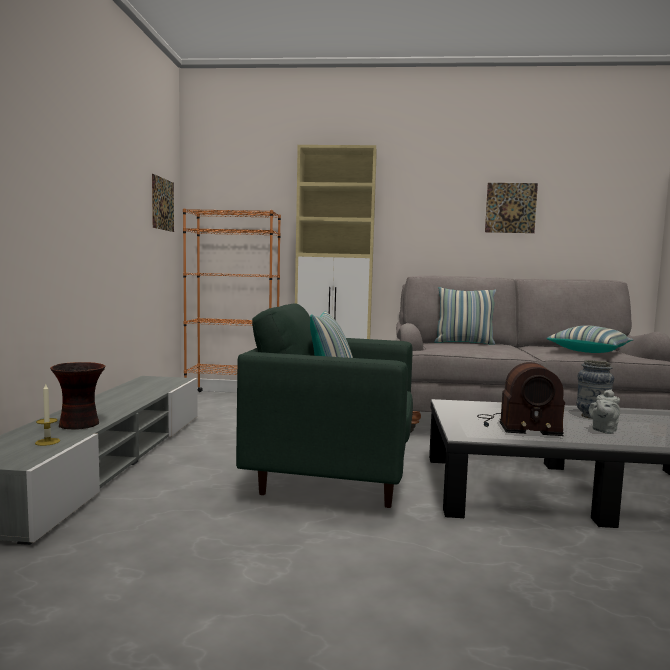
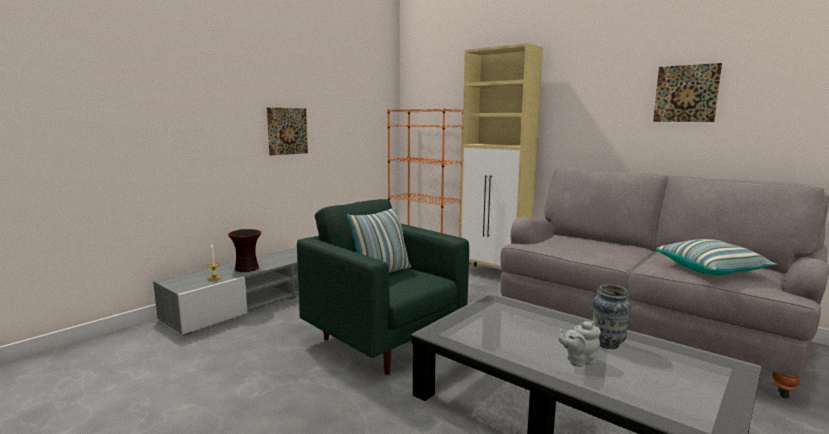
camera: 35 degrees right, 5 degrees up
(163, 204) = (375, 106): picture -> picture (287, 131)
(464, 343) = (589, 240): pillow -> none
(517, 426) = (501, 335): radio -> none

